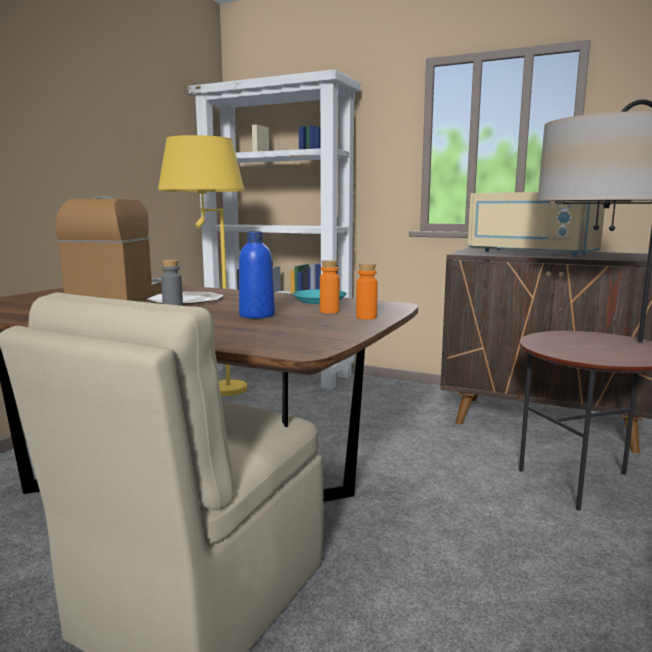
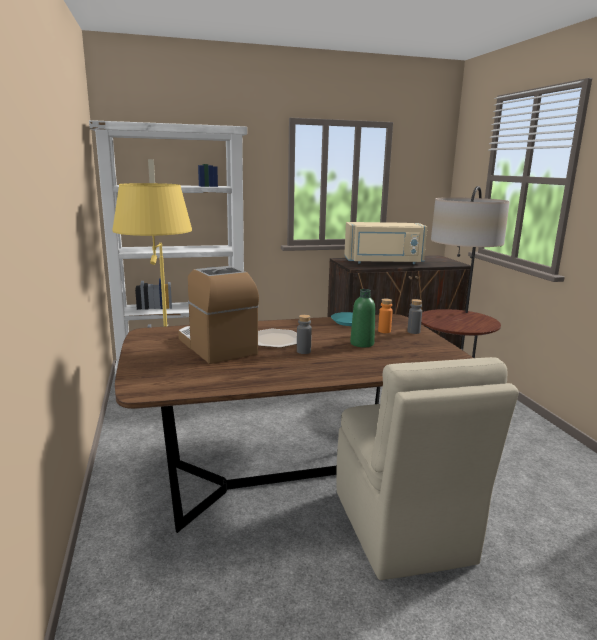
camera: 40 degrees left, 5 degrees up
(257, 315) = (362, 343): blue bottle -> green bottle
(366, 317) = (413, 332): orange bottle -> grey bottle

